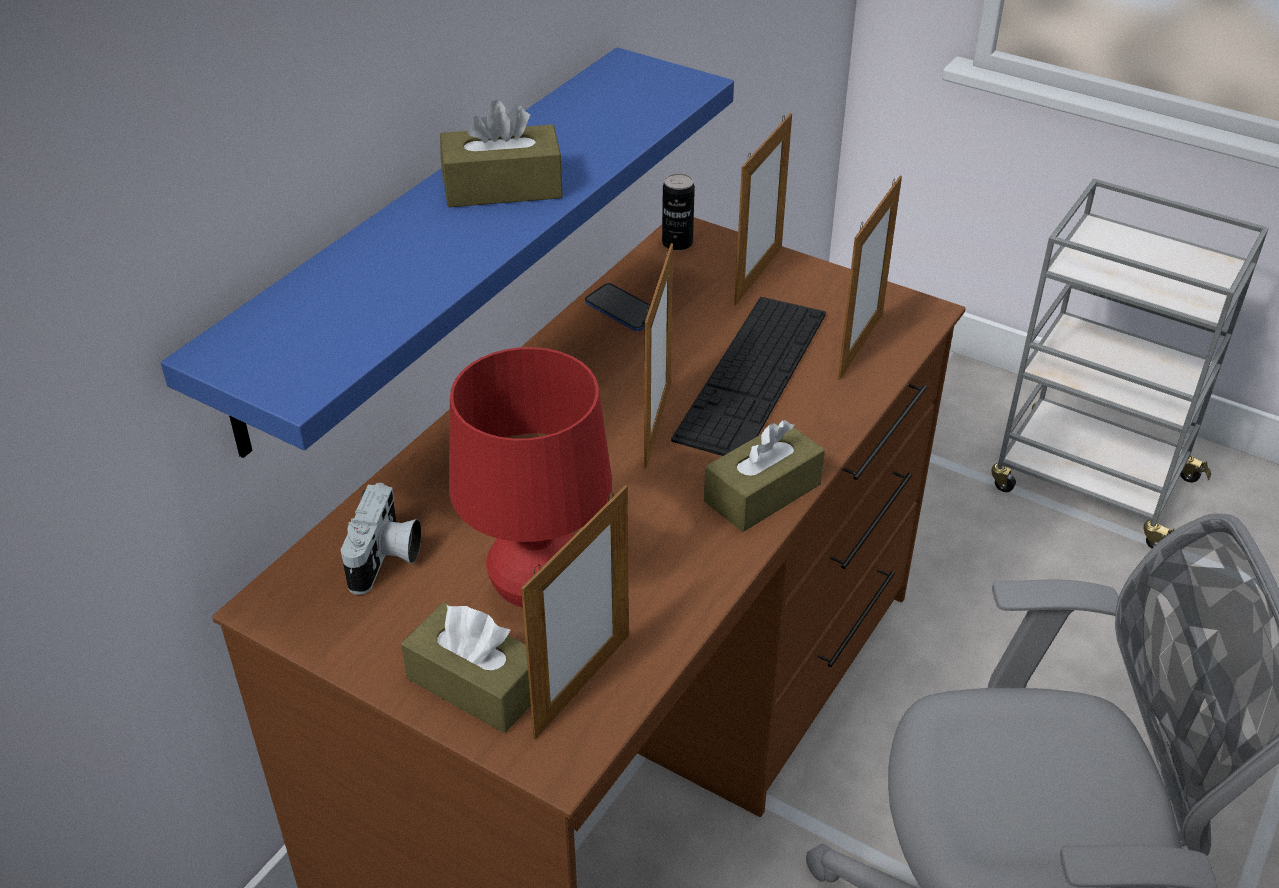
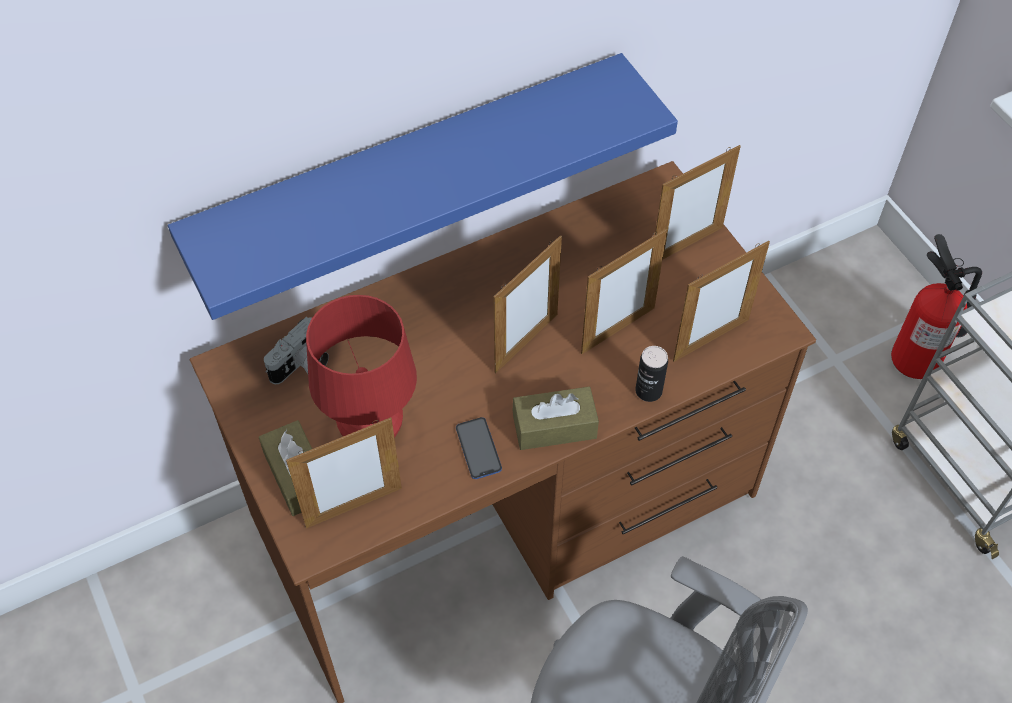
camera: 30 degrees right, 15 degrees up
(502, 187) = (447, 163): brown tissue box -> none
(622, 309) = (571, 235): phone -> phone (478, 449)
(677, 243) = (650, 191): can -> can (648, 391)
(752, 375) = (618, 330): keyboard -> picture frame
(959, 406) = (918, 359): none -> fire extinguisher

